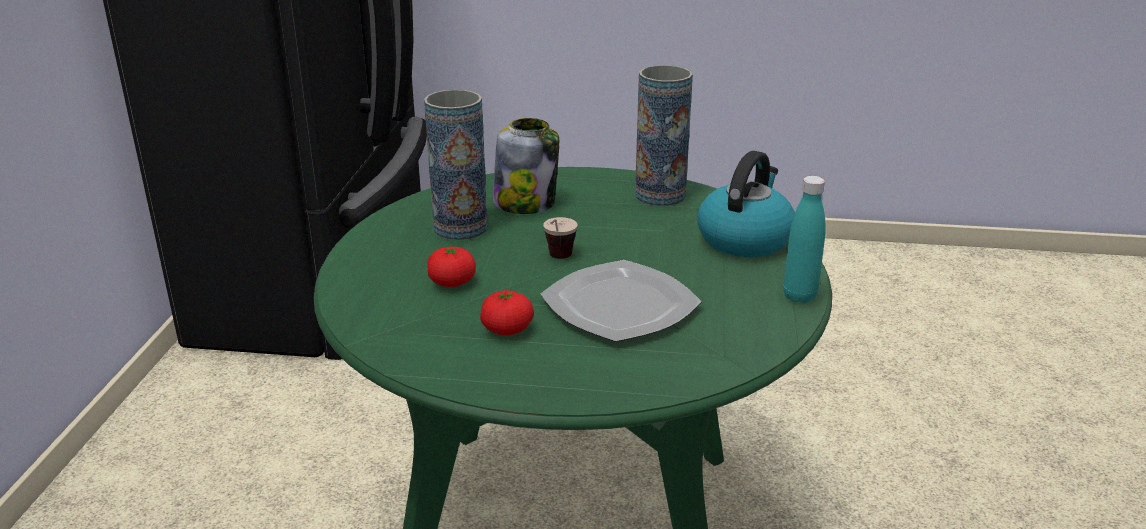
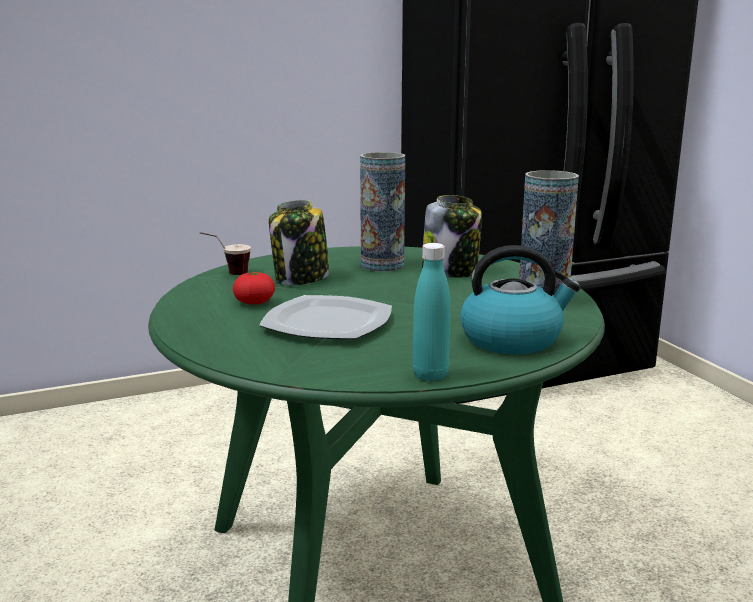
camera: 60 degrees right, 10 degrees down
(452, 282) = (301, 279): tomato -> jar
(557, 260) = (372, 295): cup -> cup (227, 274)

